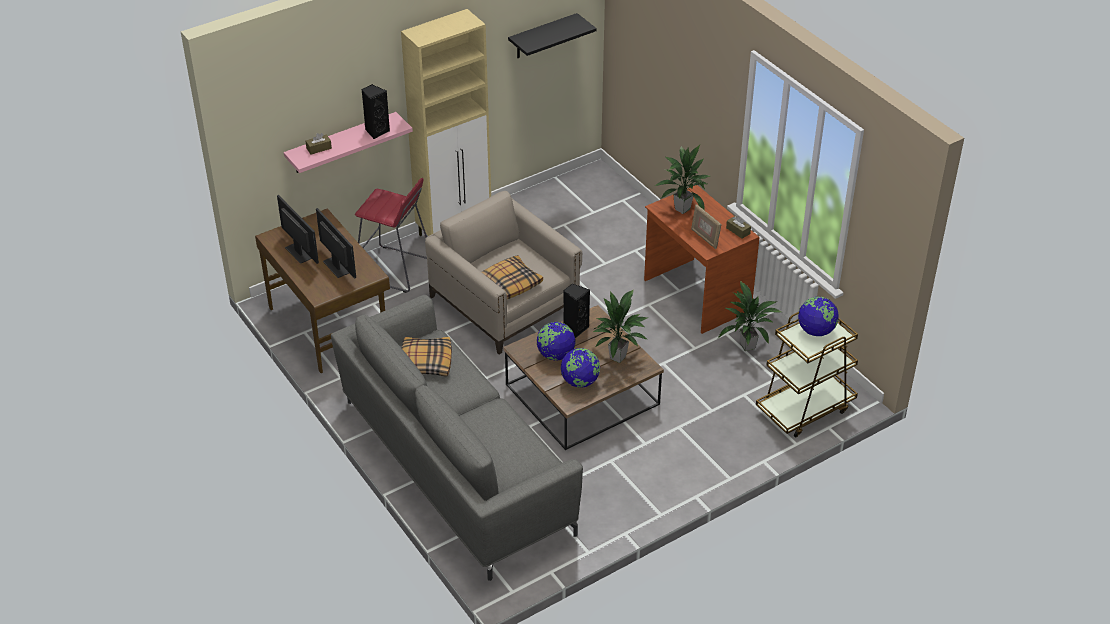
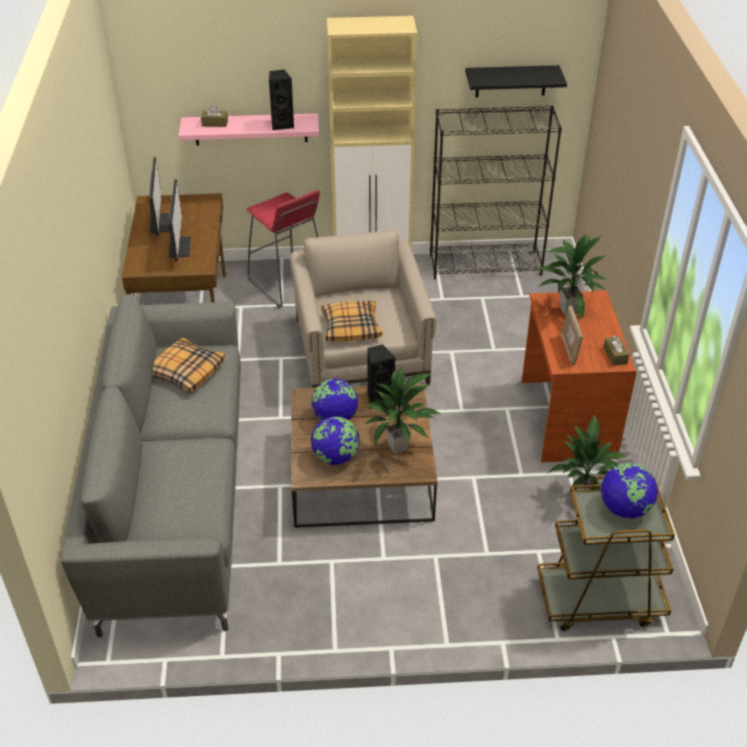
camera: 30 degrees right, 0 degrees up
(545, 195) = (486, 264): none -> black bookcase

